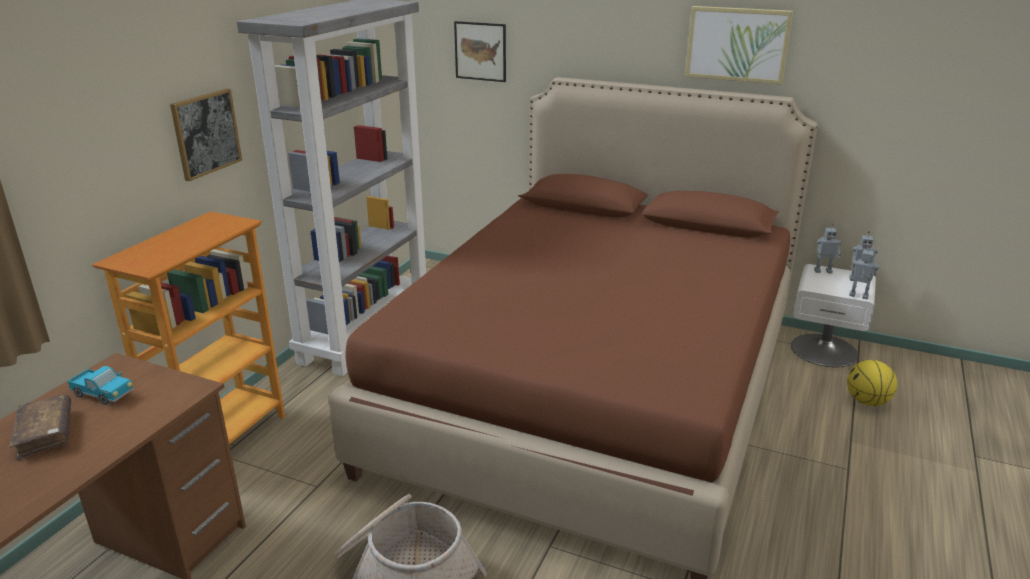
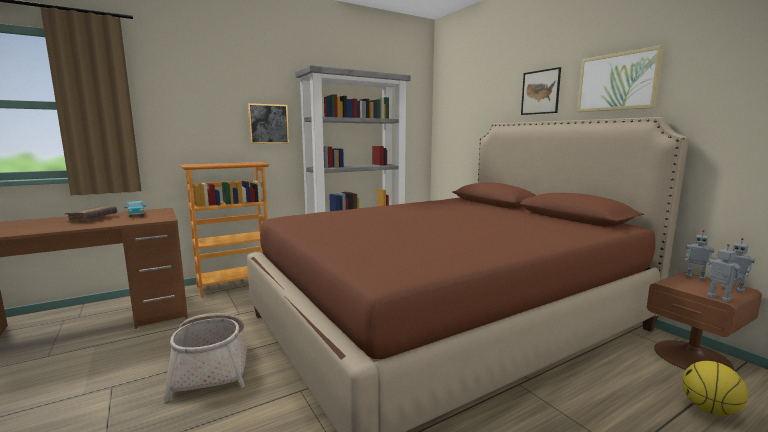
camera: 35 degrees right, 15 degrees down
(480, 51) = (461, 114): picture -> picture (540, 92)
(824, 349) = (692, 356): white nightstand -> brown nightstand

